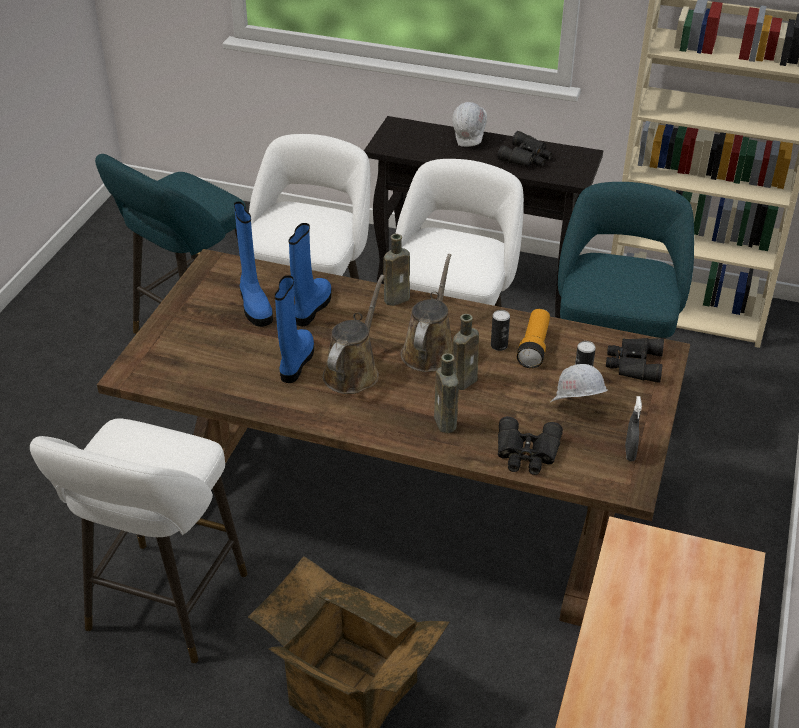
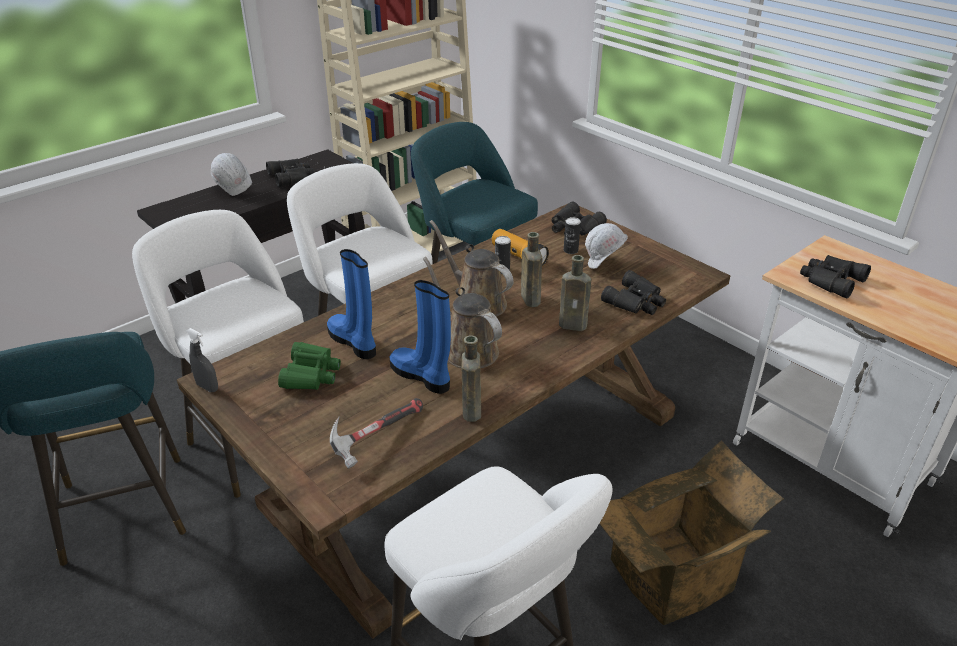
camera: 60 degrees left, 5 degrees down
(205, 369) = (376, 437): none -> hammer
(254, 305) = (311, 374): blue boot -> green binoculars
(398, 298) = (393, 294): brown bottle -> brown bottle (471, 409)
(630, 453) = (666, 262): grey spray bottle -> grey spray bottle (207, 387)
(649, 575) = (830, 280): none -> black binoculars

